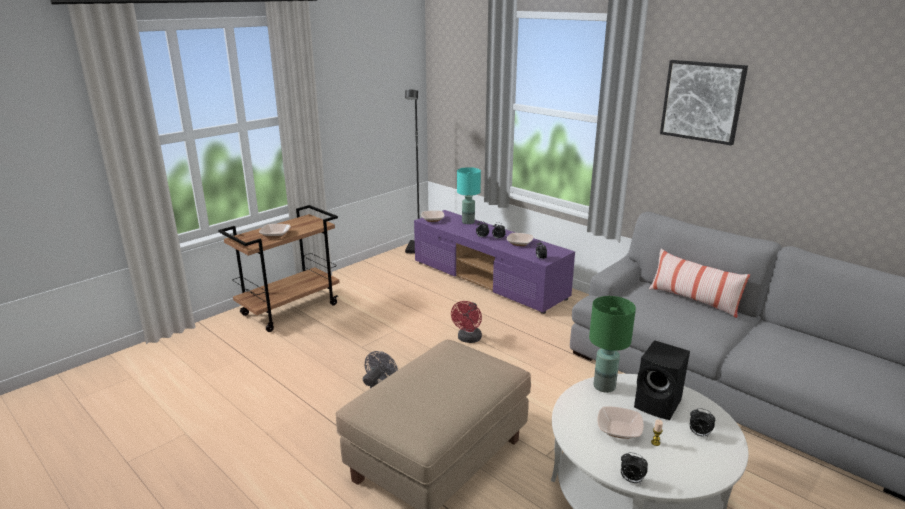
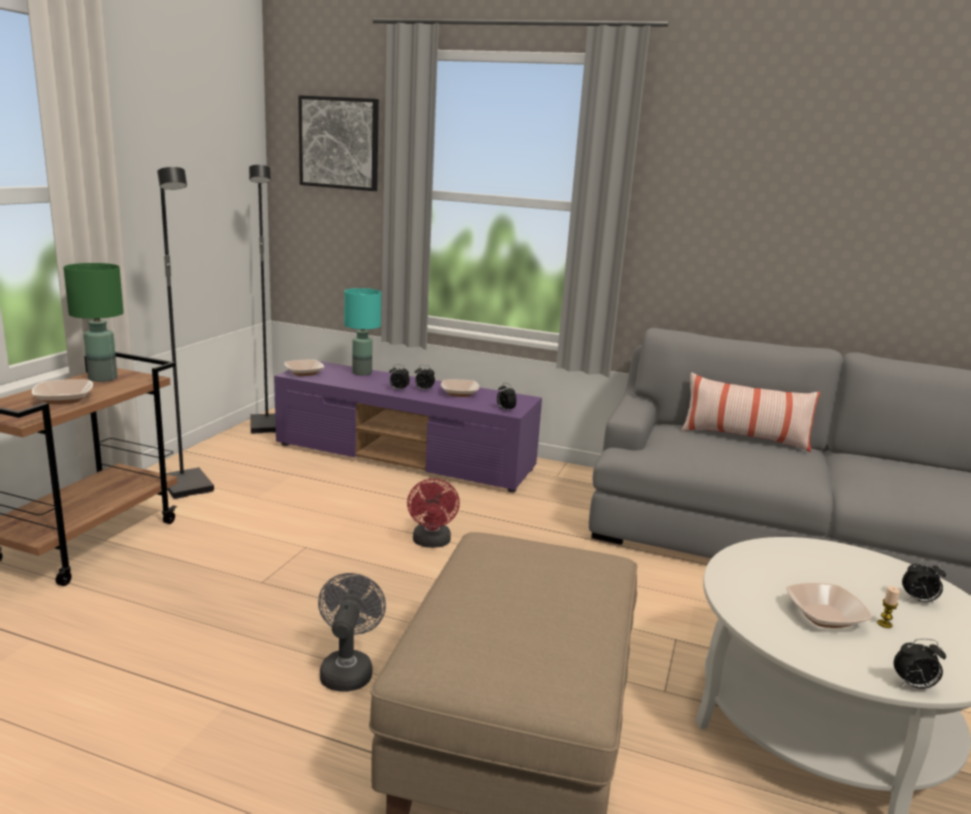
camera: 25 degrees left, 5 degrees down
(354, 283) = (188, 486): none -> black floor lamp
(605, 386) = (748, 560): green table lamp -> green table lamp (103, 378)
(659, 405) = (835, 572): black speaker -> none
(702, 101) = (720, 172): picture -> picture (339, 143)

